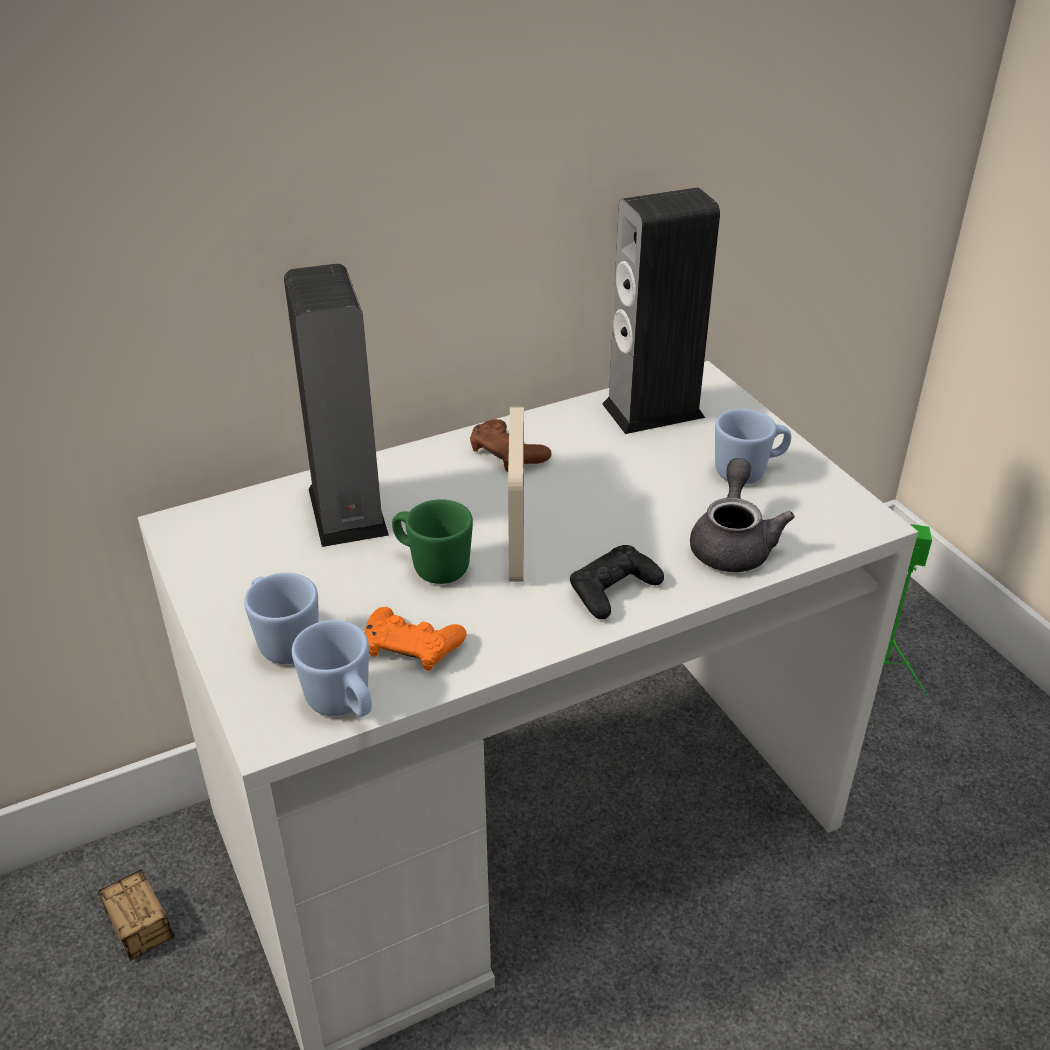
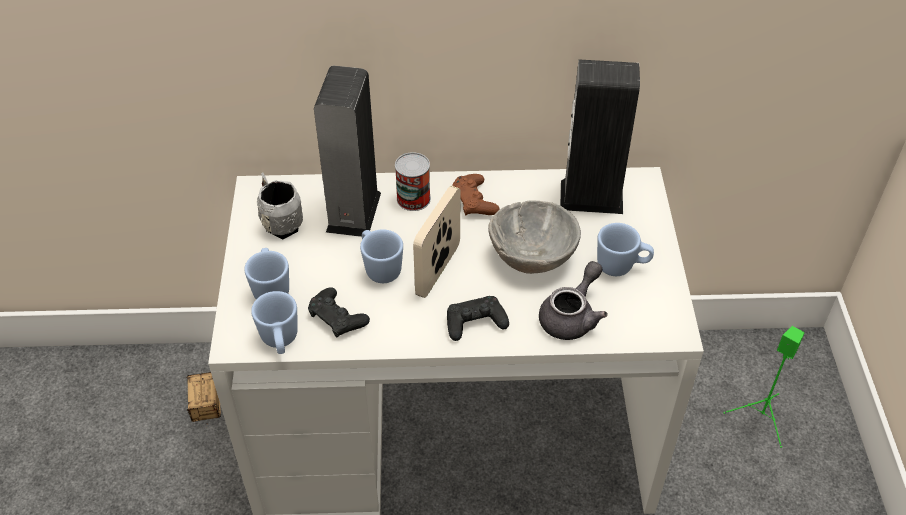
camera: 25 degrees right, 10 degrees up
(243, 554) = (280, 222): none -> grey mug
(412, 646) = (337, 317): orange game controller -> black game controller
(422, 473) = (413, 199): none -> can
(432, 566) = (379, 268): green mug -> blue mug
(630, 495) = (531, 258): none -> grey bowl

